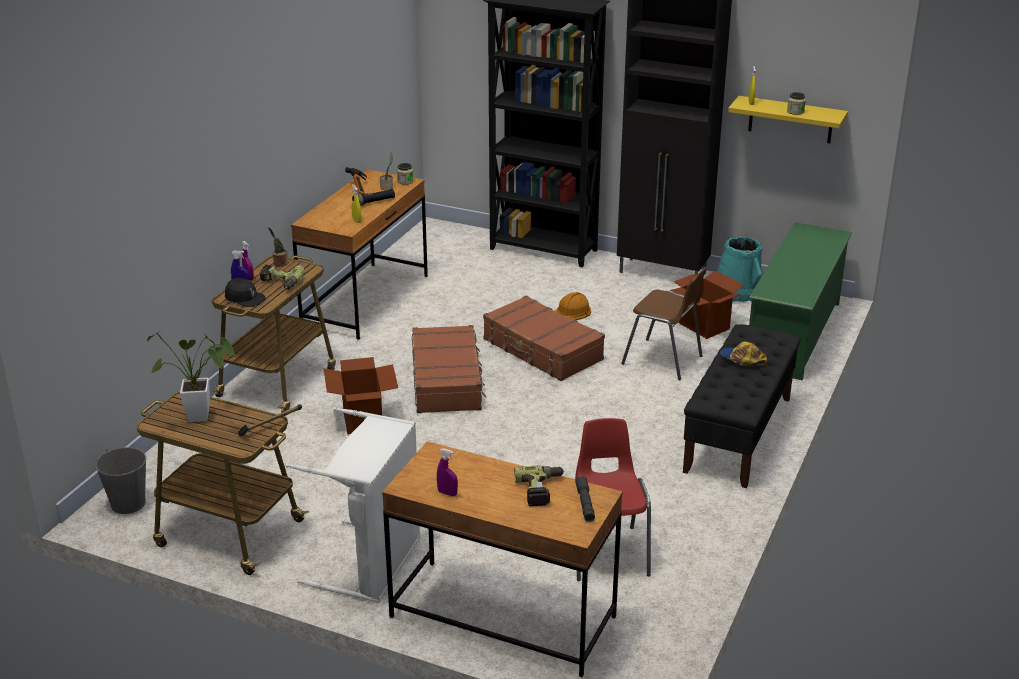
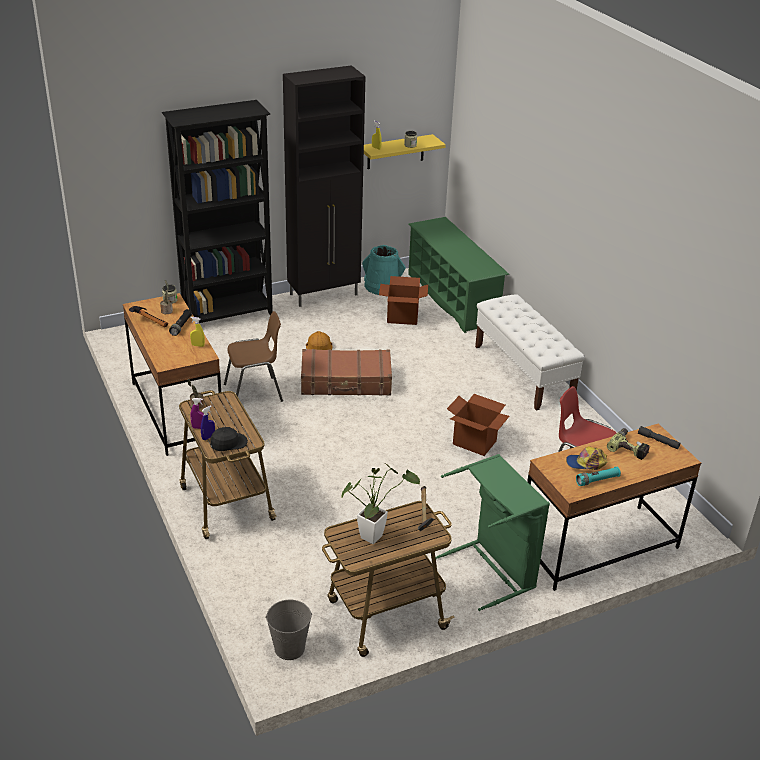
camera: 50 degrees left, 5 degrees up
(279, 283) = (228, 419): power drill -> none
(363, 420) = (327, 491): cardboard box -> cardboard box (474, 443)
(373, 564) = (493, 569): white laundry basket -> green laundry basket
(447, 381) = (329, 434): brown suitcase -> none
(447, 493) = (597, 480): purple spray bottle -> turquoise flashlight
(664, 360) = (419, 350): brown chair -> brown chair (255, 393)
(738, 434) = (523, 372): black bench -> white bench
(742, 359) = (521, 322): cap -> cap (586, 463)

